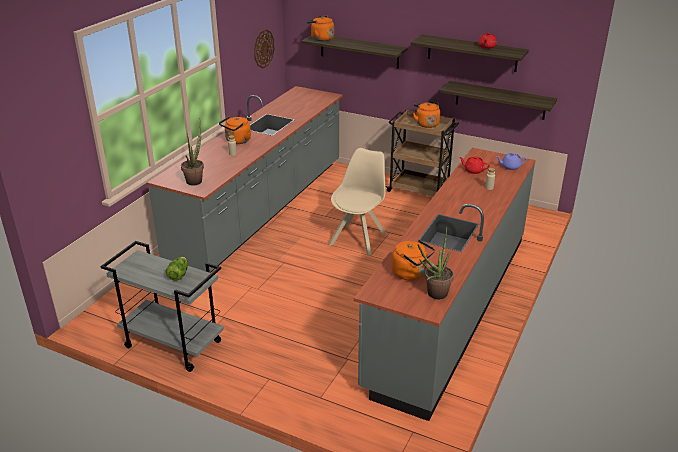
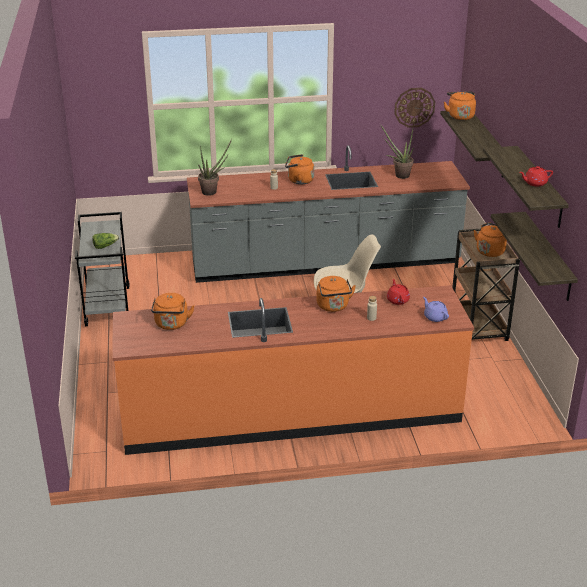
camera: 55 degrees right, 0 degrees up
(434, 295) = (149, 344): potted plant -> potted plant (399, 175)
(449, 307) = (291, 414): grey counter -> orange counter
(457, 195) = (333, 307): none -> orange kettle

